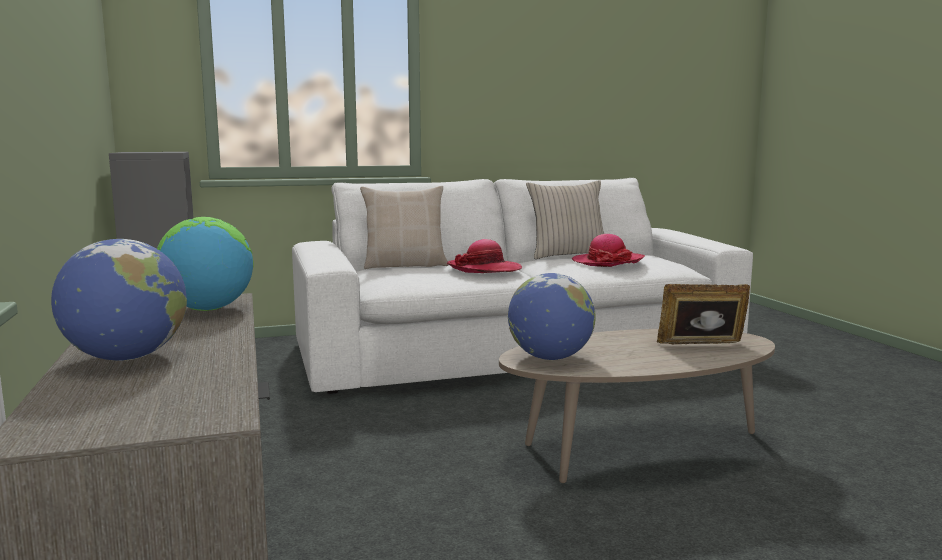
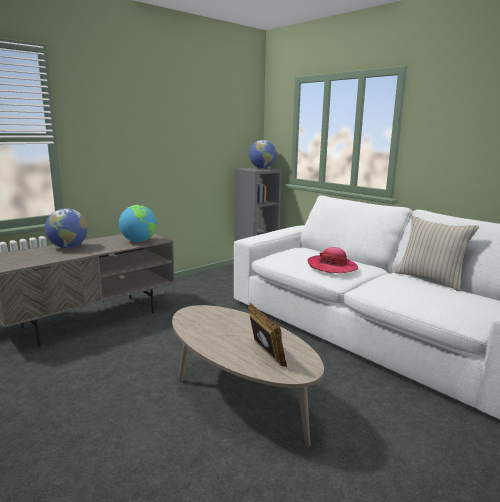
camera: 65 degrees right, 5 degrees up
(405, 265) = (321, 251): beige pillow -> none
(550, 358) = (201, 316): globe -> globe (262, 168)
(607, 262) = (417, 292): hat -> none

